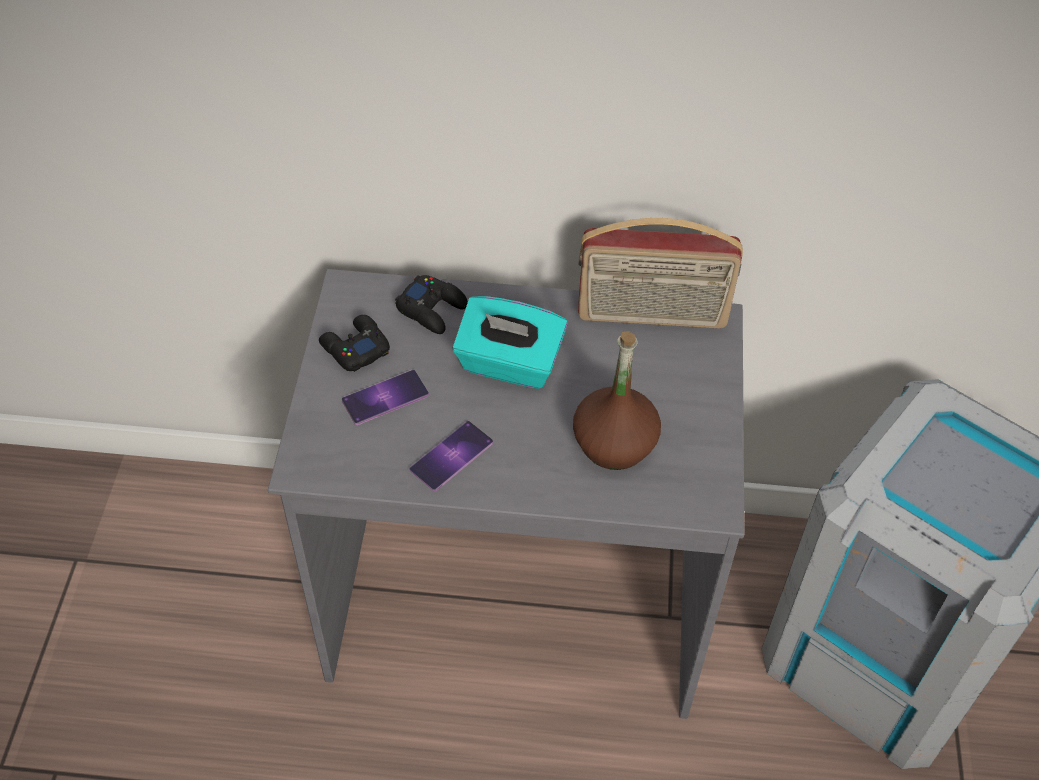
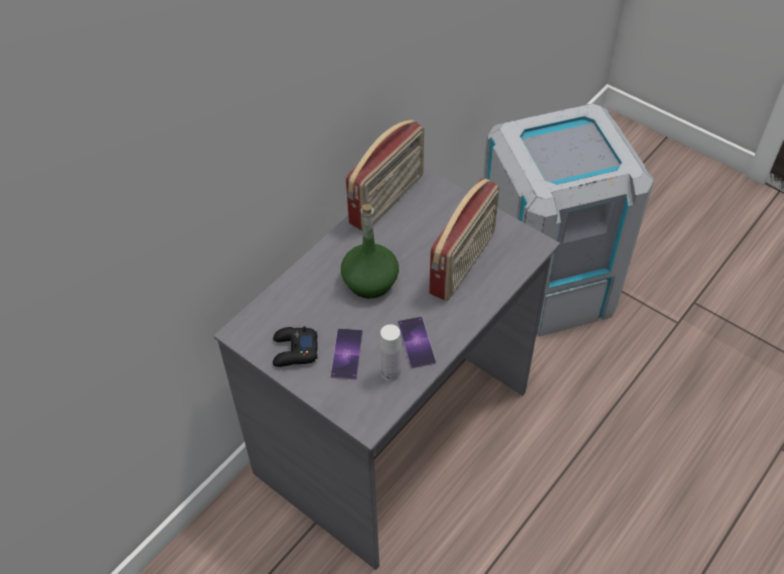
camera: 55 degrees left, 0 degrees up
(387, 454) = (391, 373): none -> white bottle
(432, 309) = (296, 297): black game controller -> none
(509, 364) = (370, 281): turquoise tissue box -> green bottle
(614, 443) = (463, 263): brown bottle -> radio

